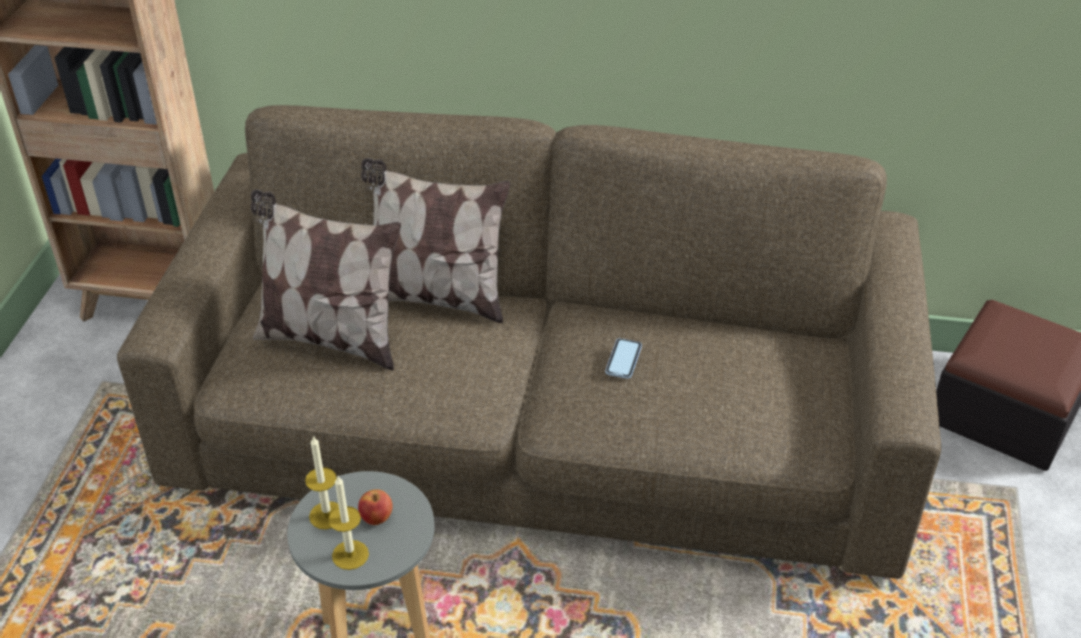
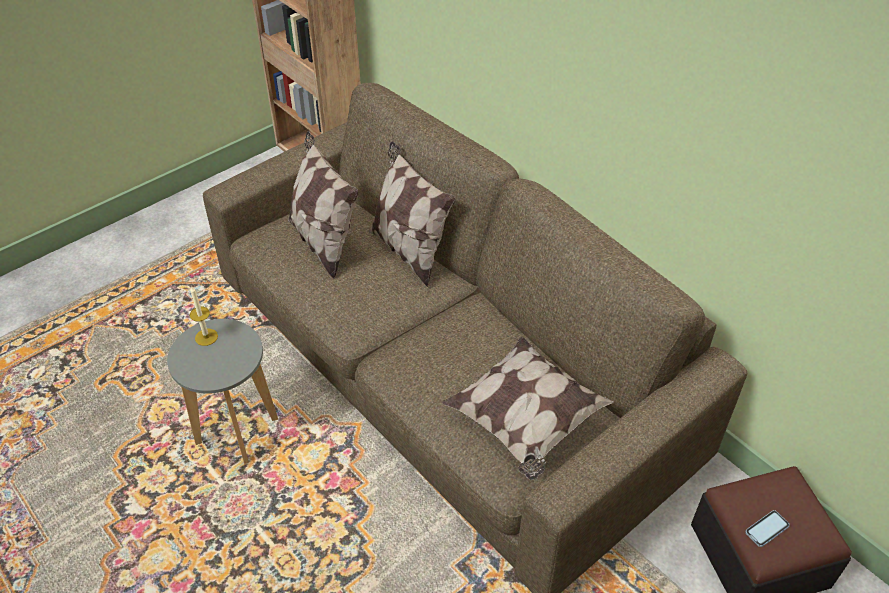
camera: 40 degrees right, 5 degrees up
(350, 555) = (193, 365): candle -> none
(377, 518) = (225, 354): apple -> none
(623, 360) = (461, 350): phone -> phone (766, 529)
(764, 389) = (524, 422): none -> pillow

